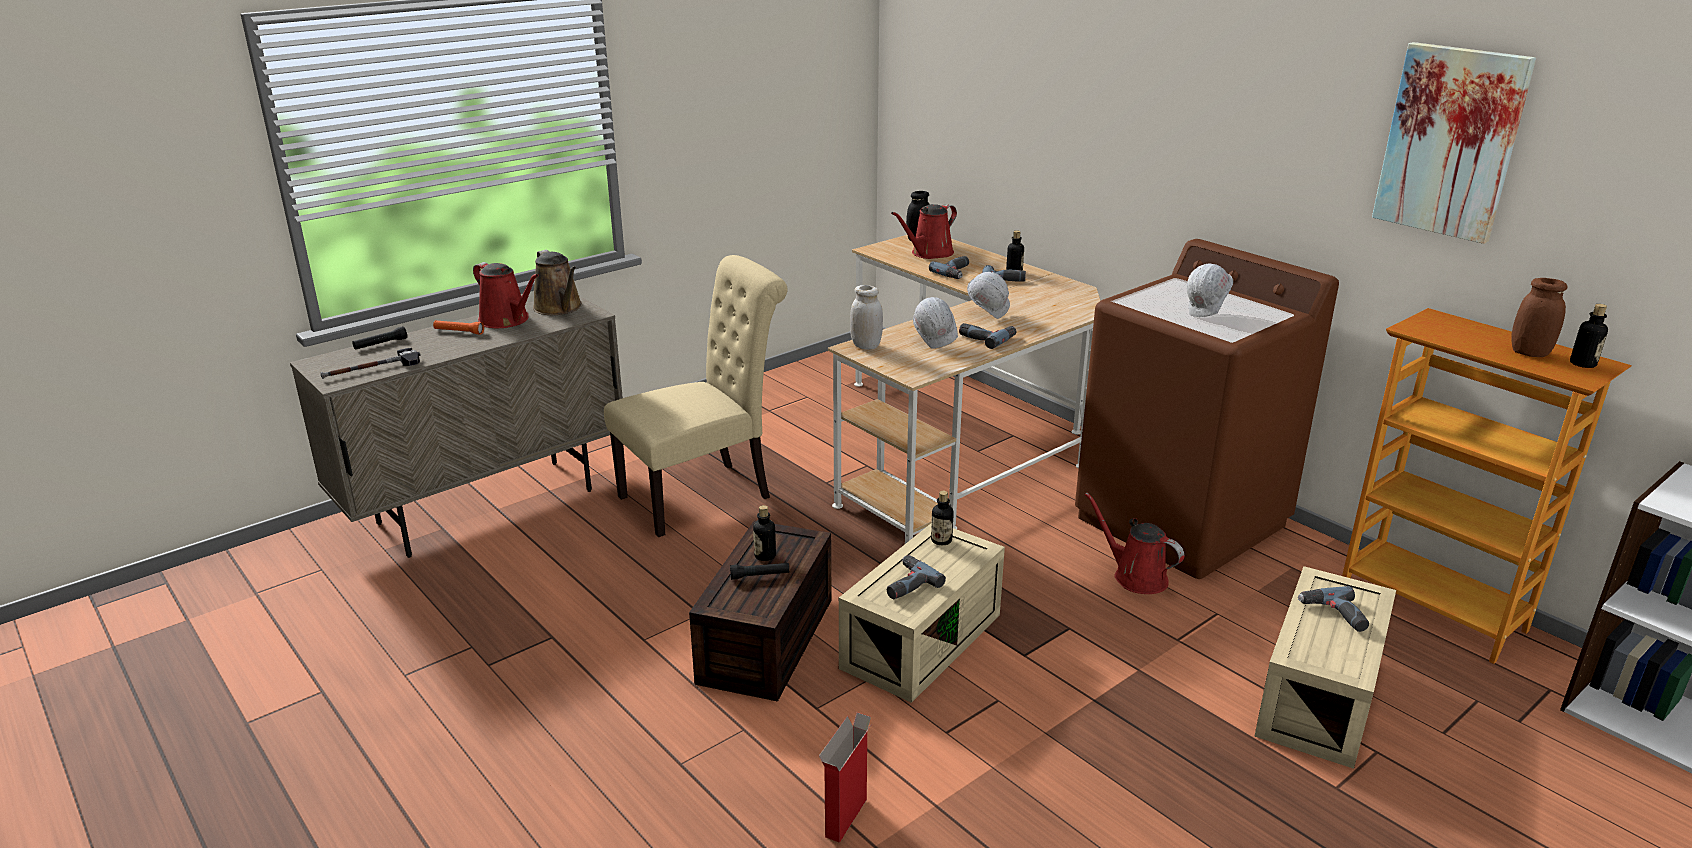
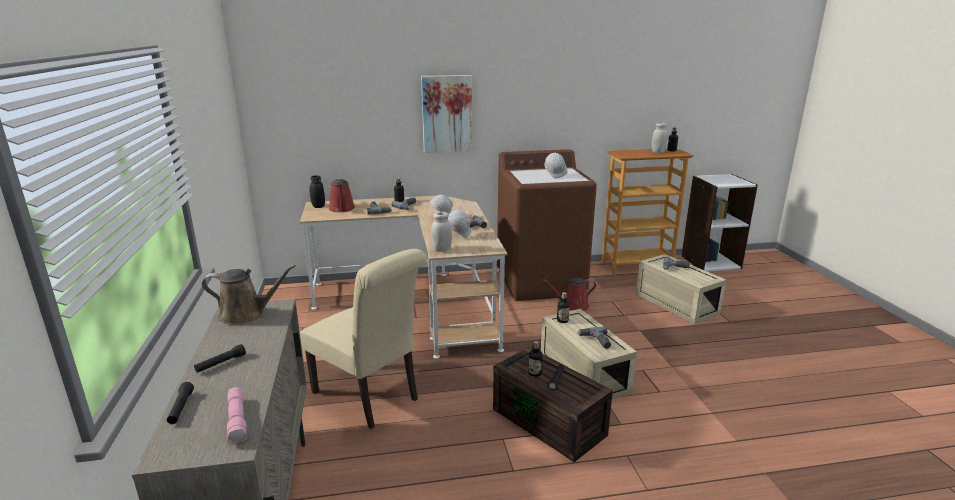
camera: 60 degrees left, 5 degrees down
(372, 370) = (238, 421): hammer -> pink flashlight
(459, 332) = (221, 363): orange flashlight -> black flashlight
(507, 320) = (233, 339): red watering can -> none
(704, 495) = (370, 398): beige chair -> beige chair turned 135 degrees clockwise
(846, 817) = (712, 442): cardboard box -> none
(1451, 142) = (603, 82): picture -> picture (446, 114)
(1529, 353) = (658, 152): brown jar -> white jar

